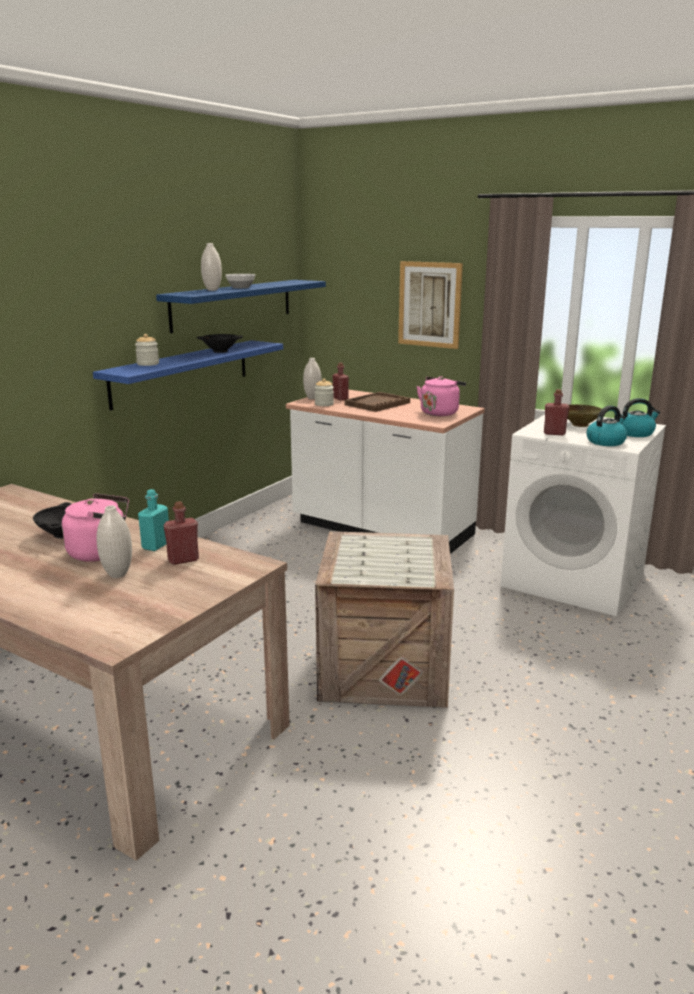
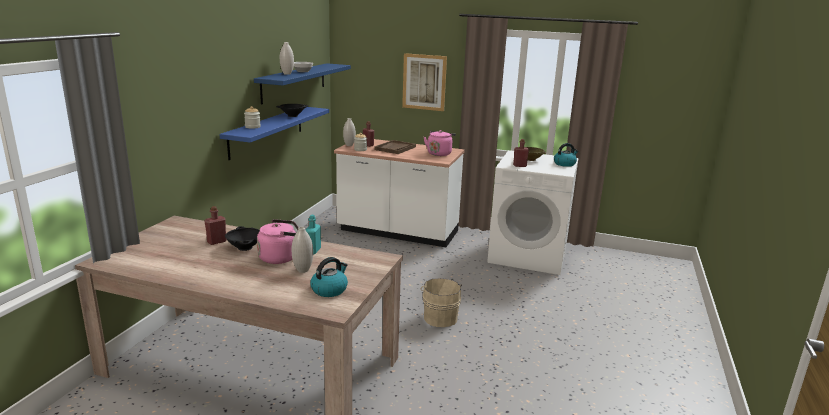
camera: 15 degrees left, 0 degrees up
(183, 560) = (337, 258): red bottle -> red bottle (217, 241)
(386, 667) = (440, 317): crate -> beige bucket
(606, 442) = (551, 170): kettle -> kettle (329, 289)

